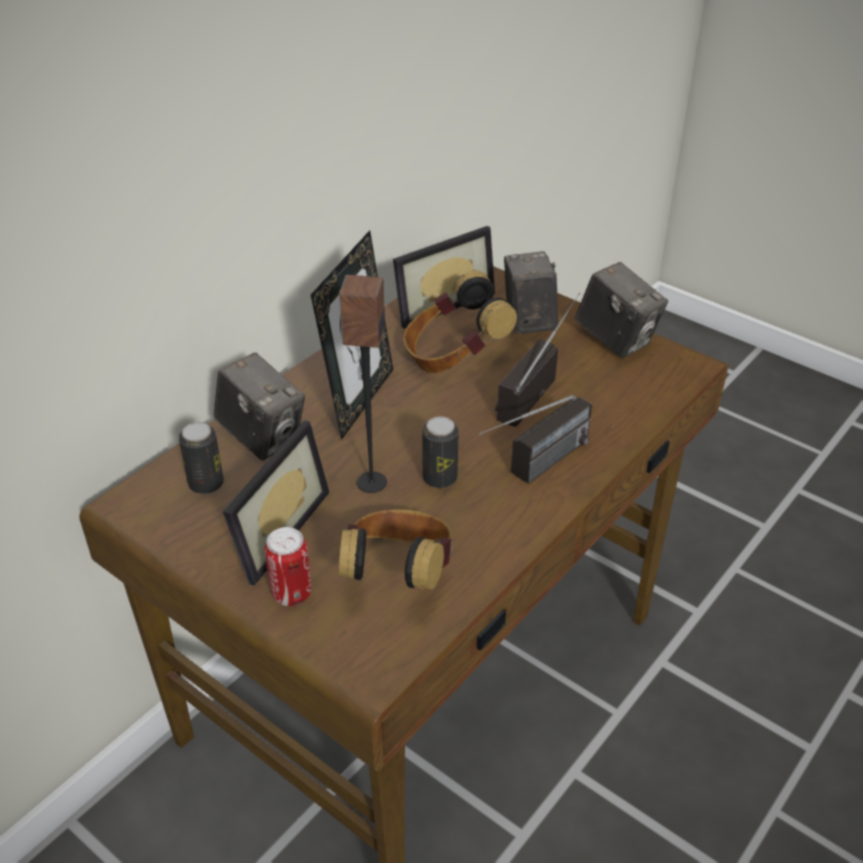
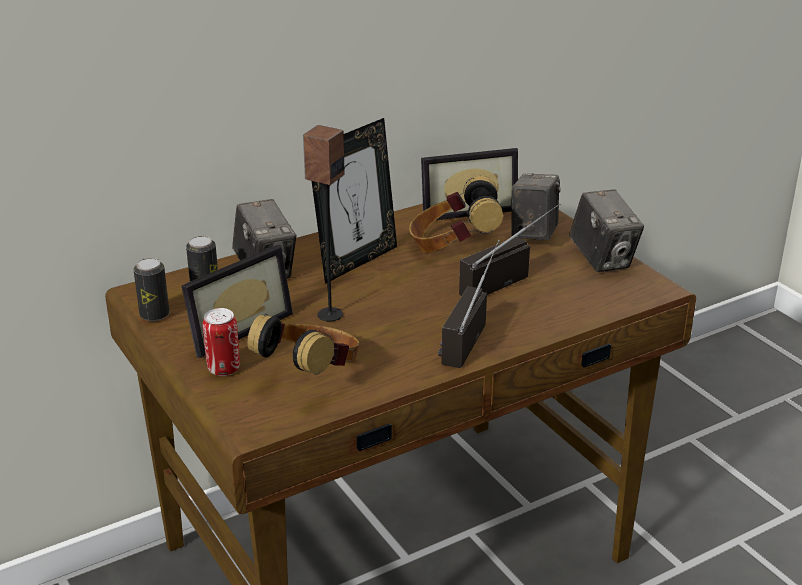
camera: 20 degrees right, 10 degrees down
(440, 478) = (386, 322): can -> can (154, 314)
(535, 469) = (468, 332): radio -> radio turned 135 degrees clockwise

